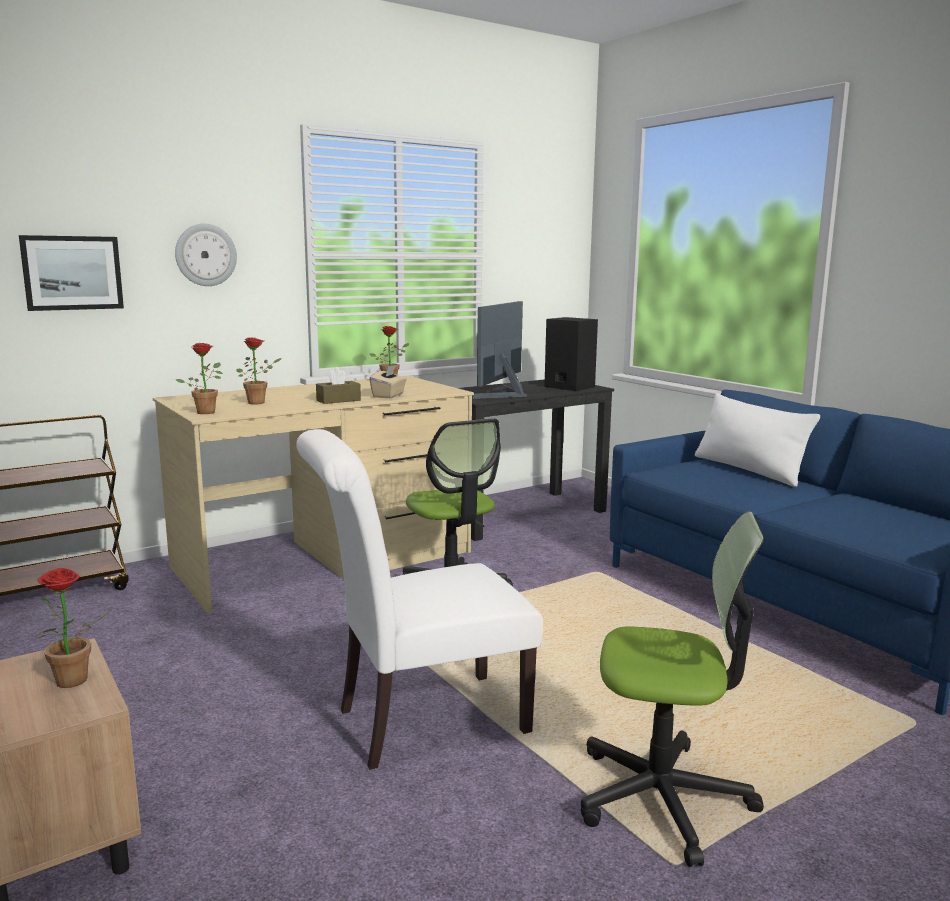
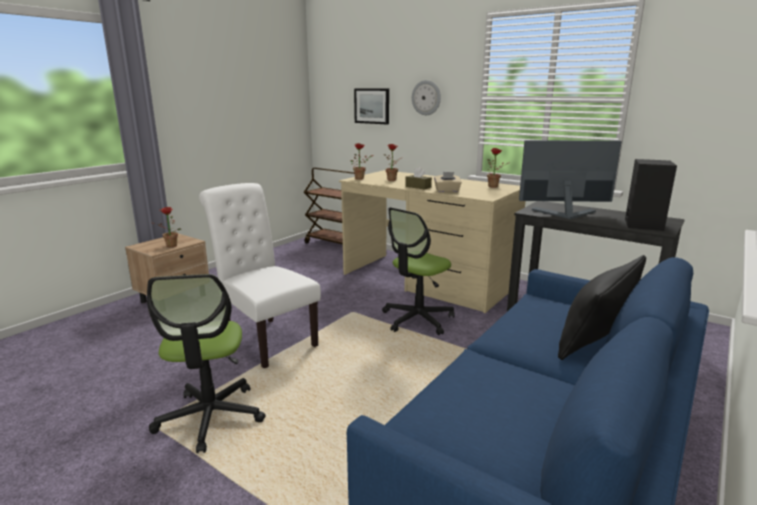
camera: 70 degrees right, 5 degrees up
(748, 470) = (597, 335): white pillow -> black pillow

